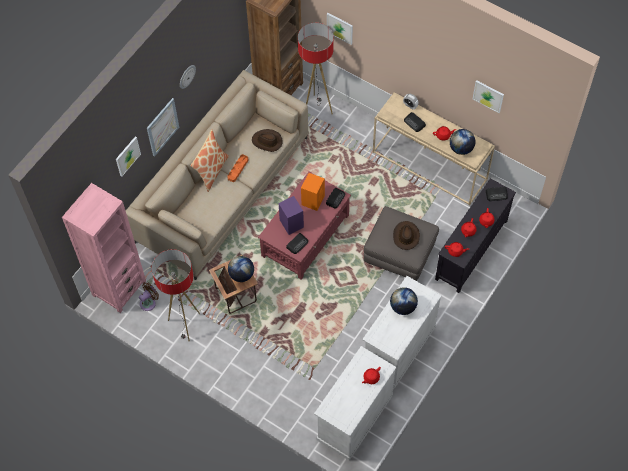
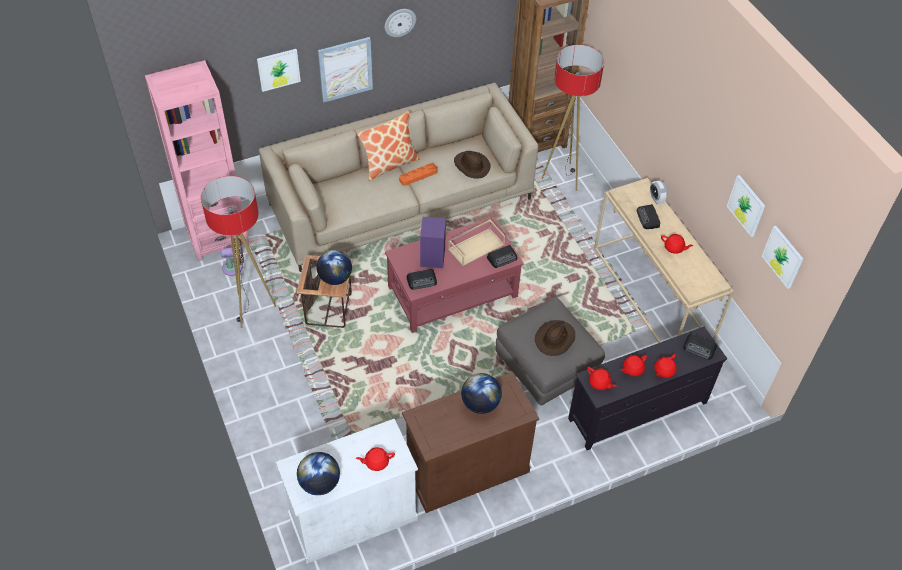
camera: 30 degrees right, 10 degrees down
(313, 200) = (476, 246): orange speaker -> beige tray
(340, 28) = (617, 66): picture -> picture (783, 256)
(398, 347) = (467, 469): white cabinet -> brown cabinet
(461, 148) = (686, 272): globe -> globe (320, 483)

